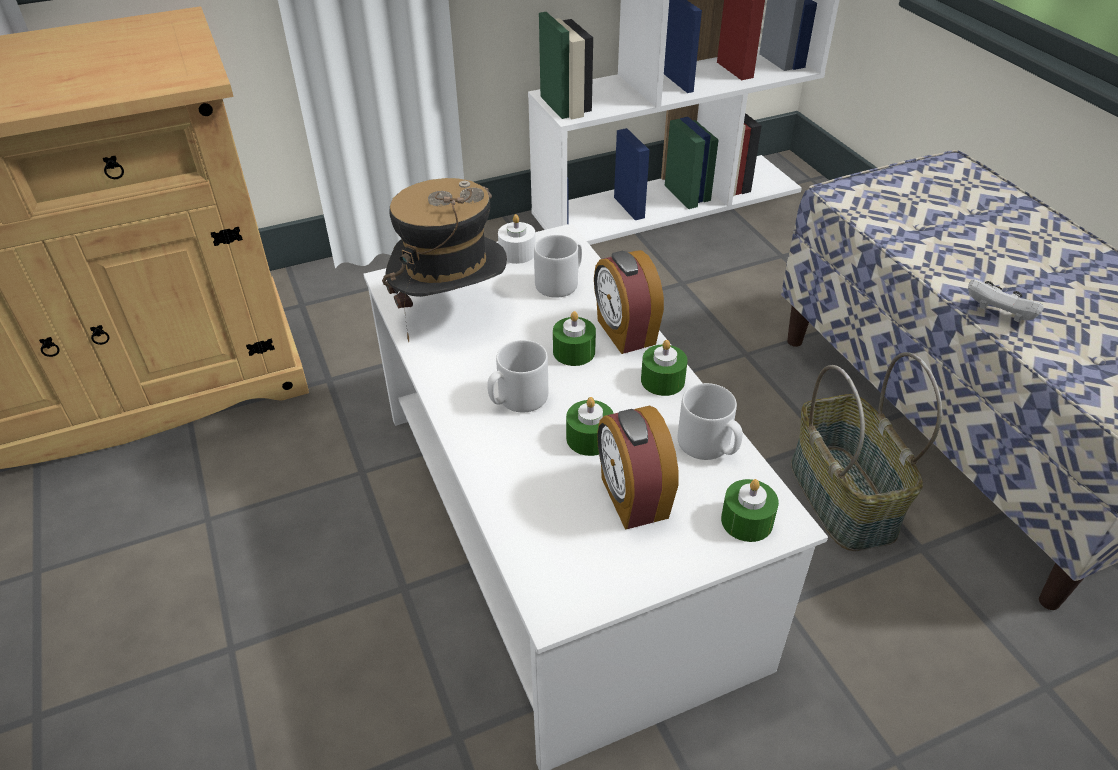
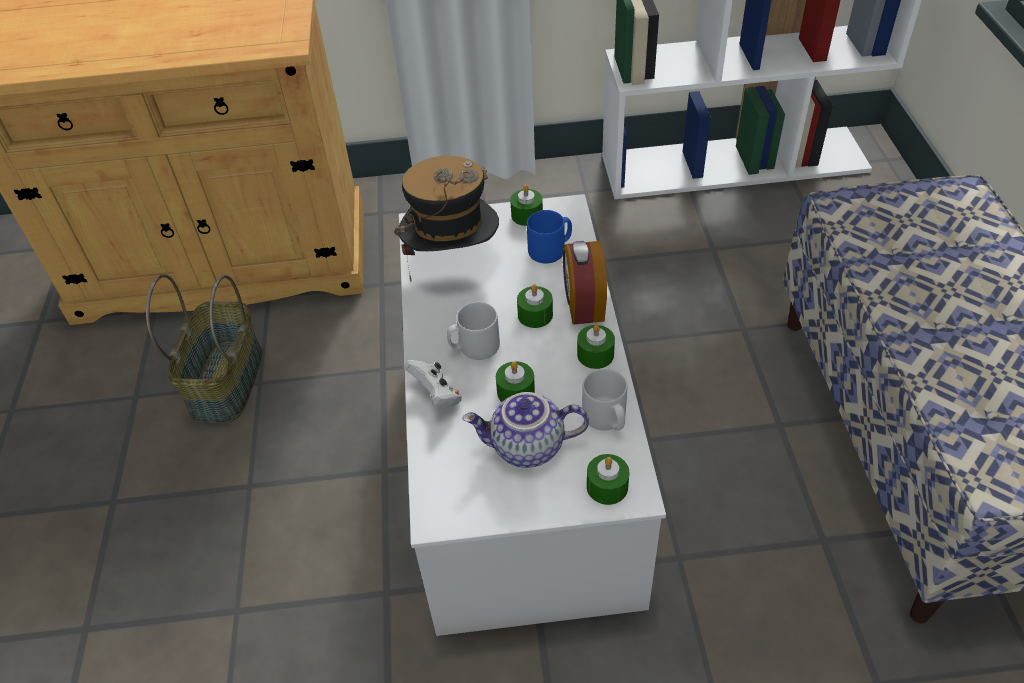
camera: 20 degrees right, 5 degrees up
(517, 253) = (527, 215): white candle -> green candle
(560, 283) = (550, 250): grey mug -> blue mug
(632, 498) = (527, 448): alarm clock -> teapot
(840, 497) = (770, 478): basket -> basket (226, 381)
(998, 316) = (916, 355): white game controller -> white game controller (436, 395)

